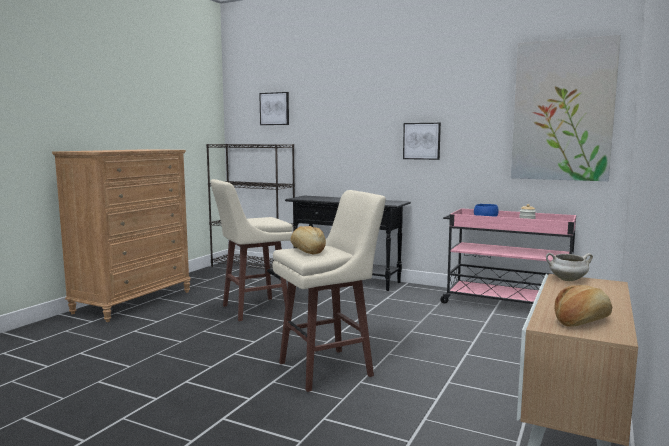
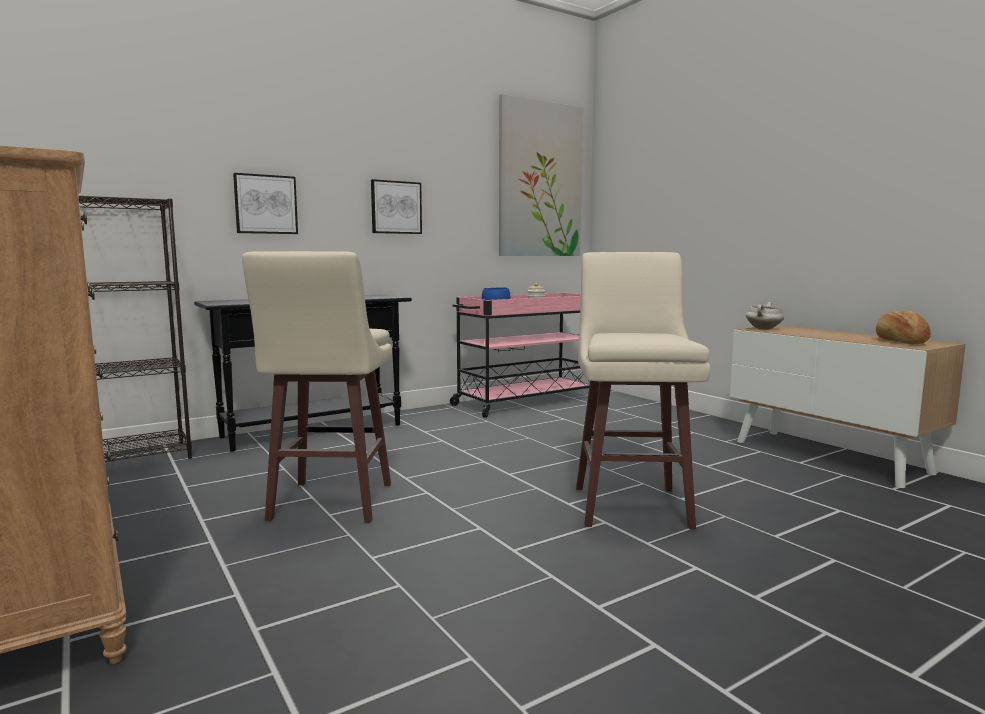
camera: 60 degrees left, 0 degrees up
(274, 108) = (104, 128): picture -> picture (265, 204)
(307, 251) = (639, 336): bread -> none

